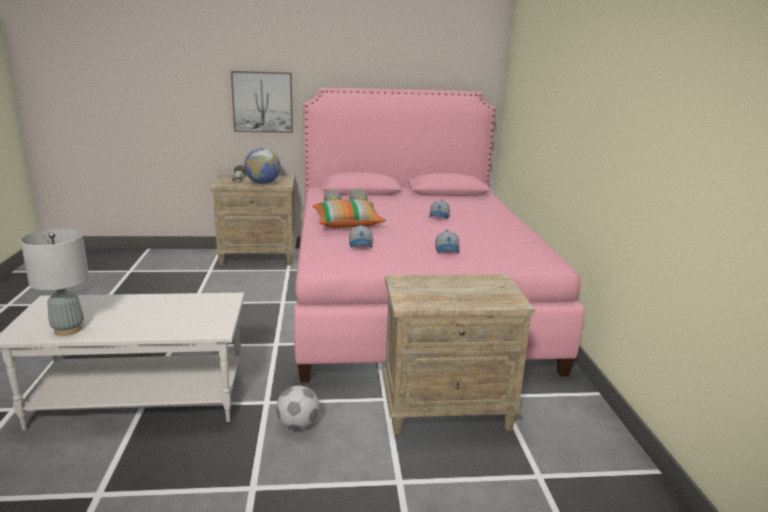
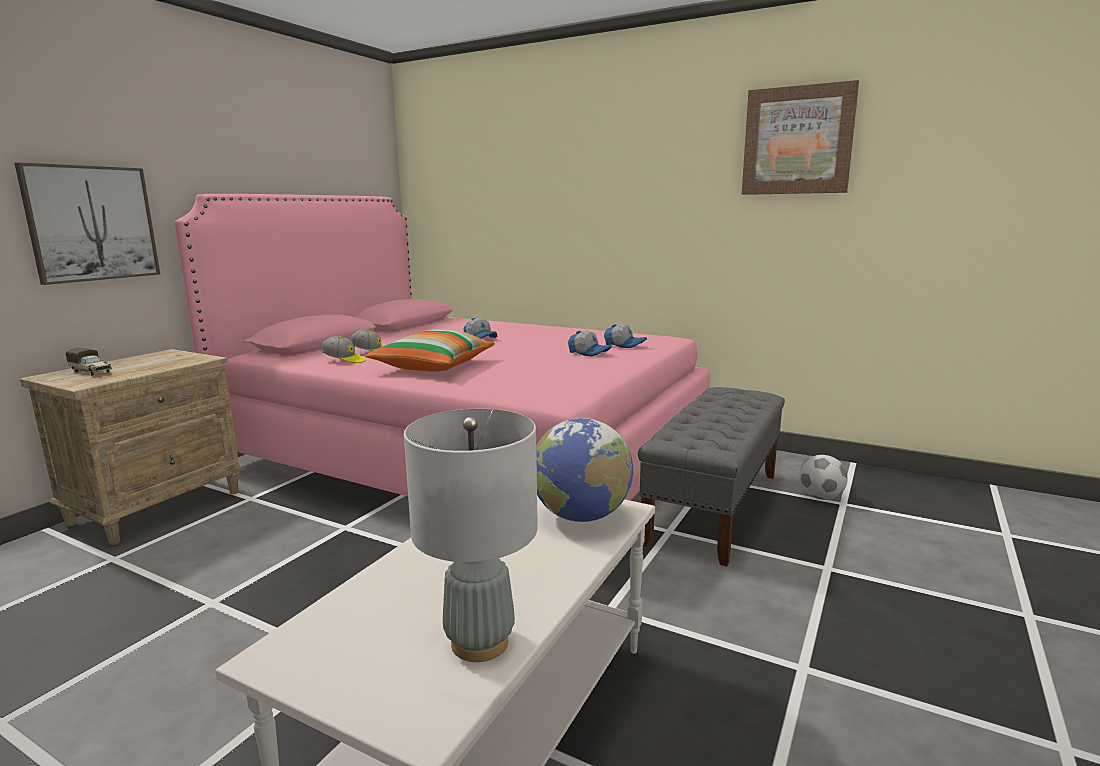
camera: 55 degrees left, 5 degrees down
(263, 183) = (162, 365): globe -> globe (581, 516)
(298, 425) = (683, 599): football -> football (821, 497)
(361, 244) = (526, 371): cap -> cap (624, 345)
(448, 409) = (714, 506): beige nightstand -> grey bench
(681, 87) = (797, 141): none -> picture

